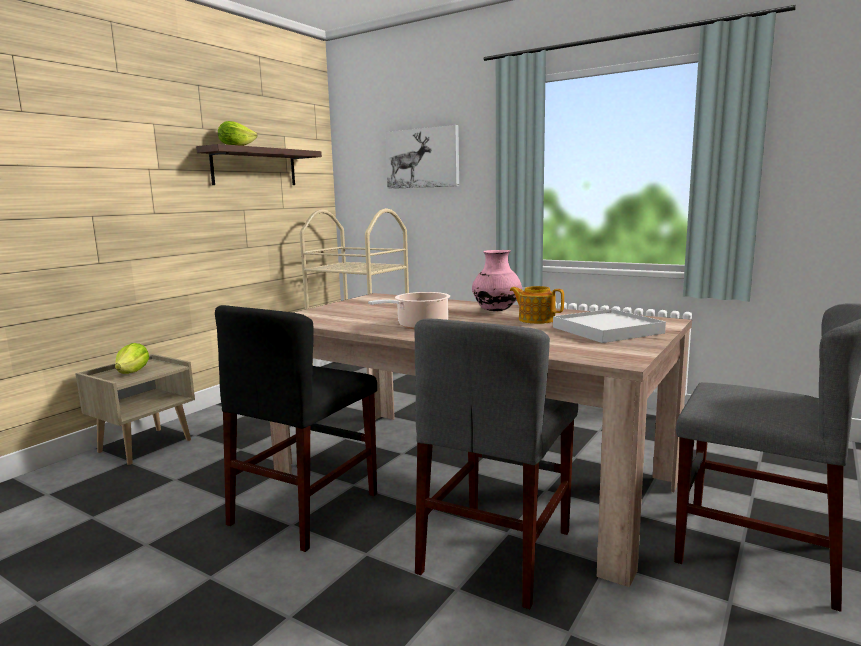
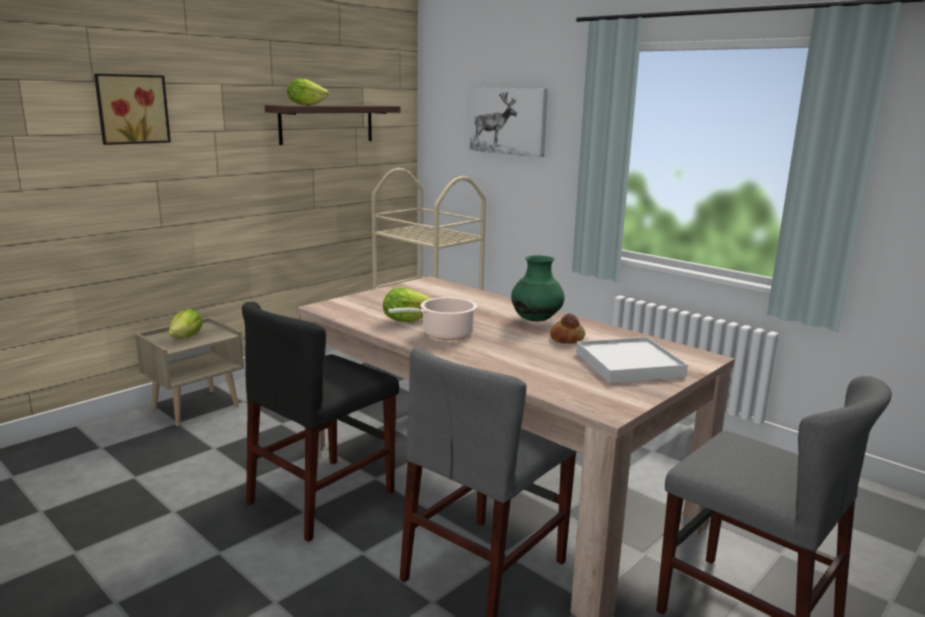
camera: 10 degrees right, 5 degrees up
(64, 142) = (132, 109): none -> picture
(375, 320) = (406, 320): none -> lettuce
(496, 311) = (536, 320): pink vase -> green vase
(536, 319) = (567, 339): teapot -> bread

